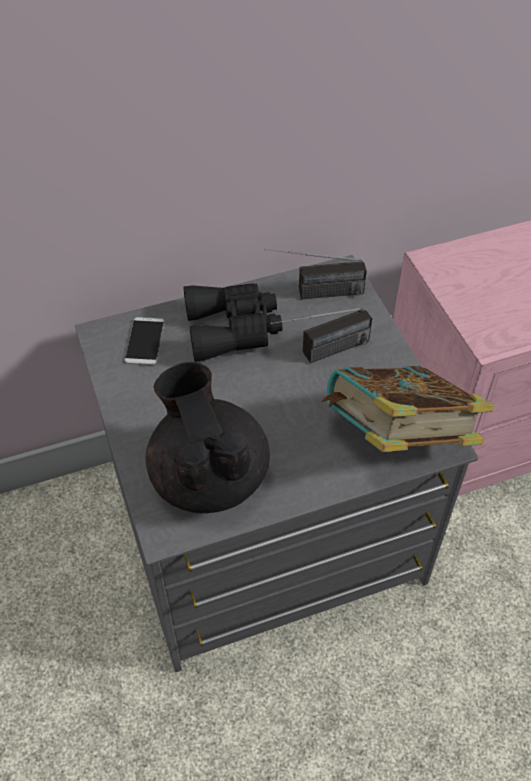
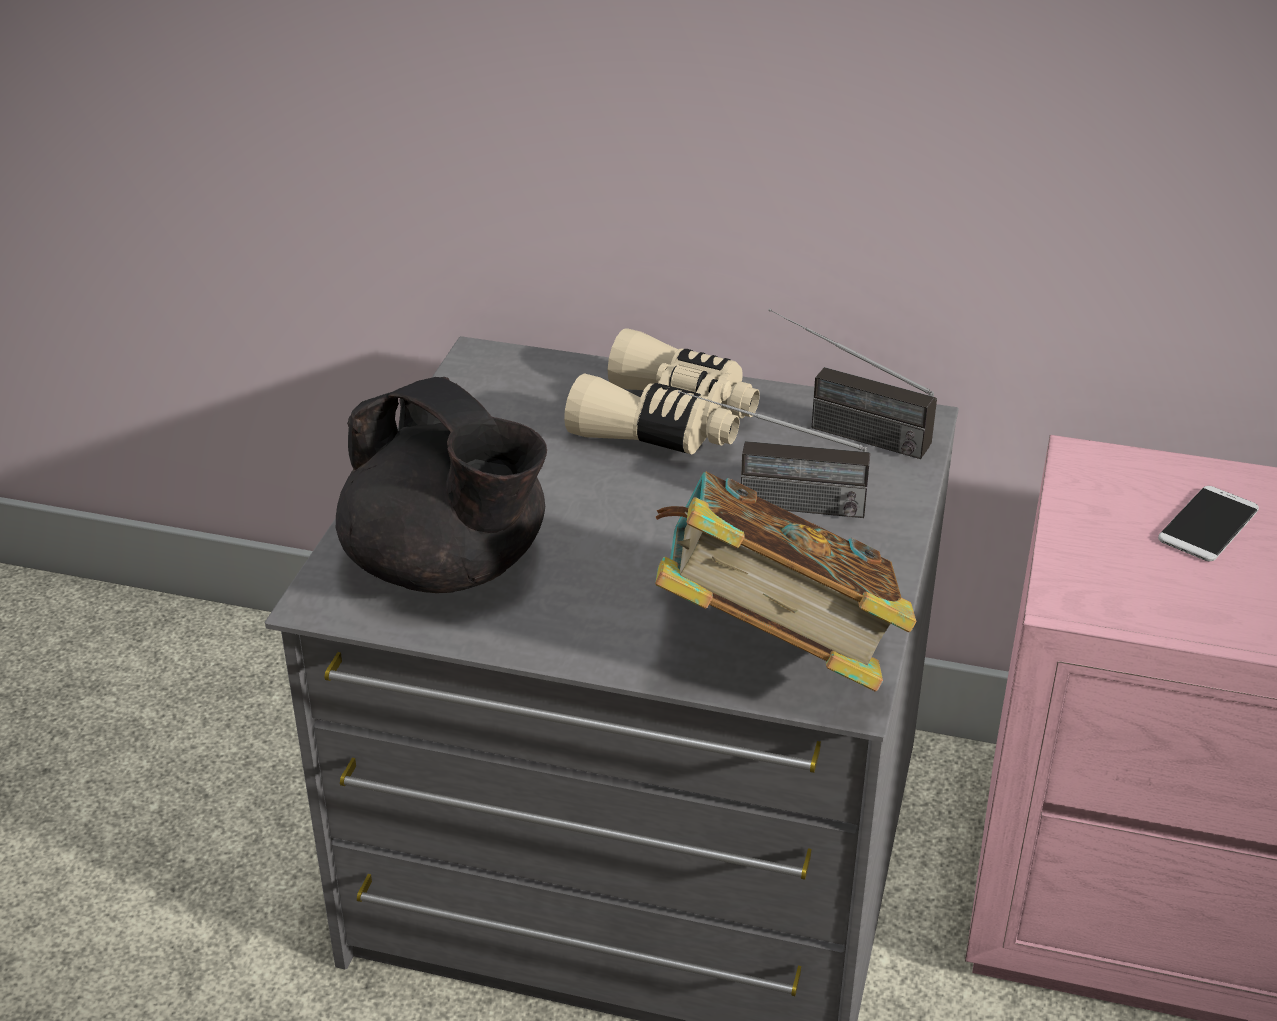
camera: 35 degrees right, 15 degrees down
(145, 341) = (530, 388): phone -> phone (1208, 525)
(208, 475) = (449, 567): black teapot -> black teapot turned 120 degrees clockwise
(232, 329) = (667, 422): black binoculars -> beige binoculars

